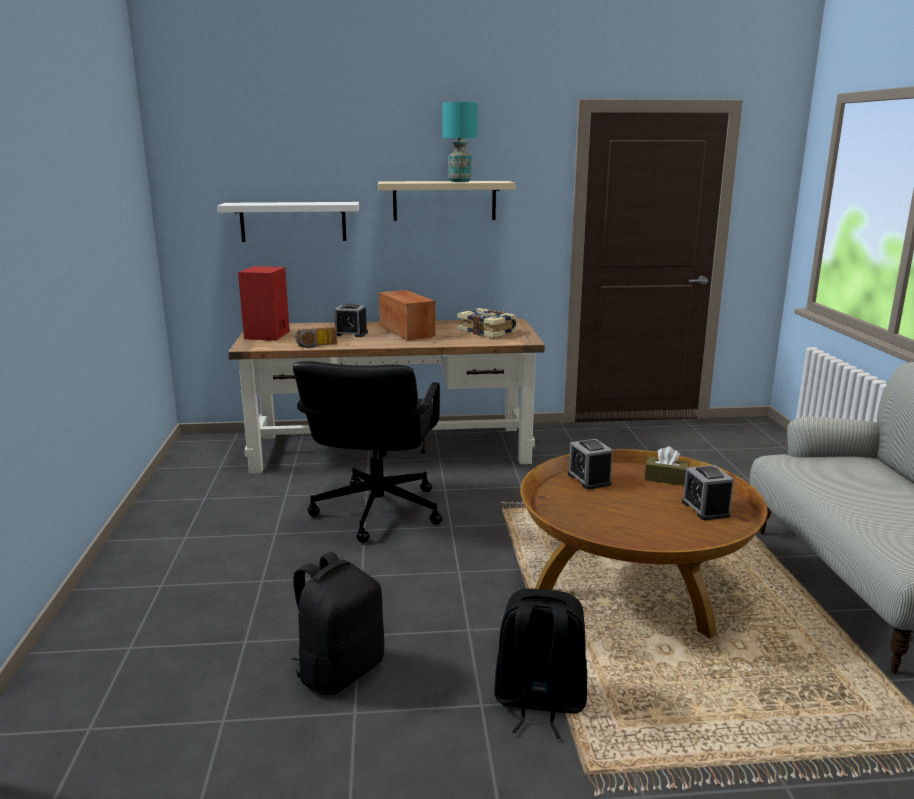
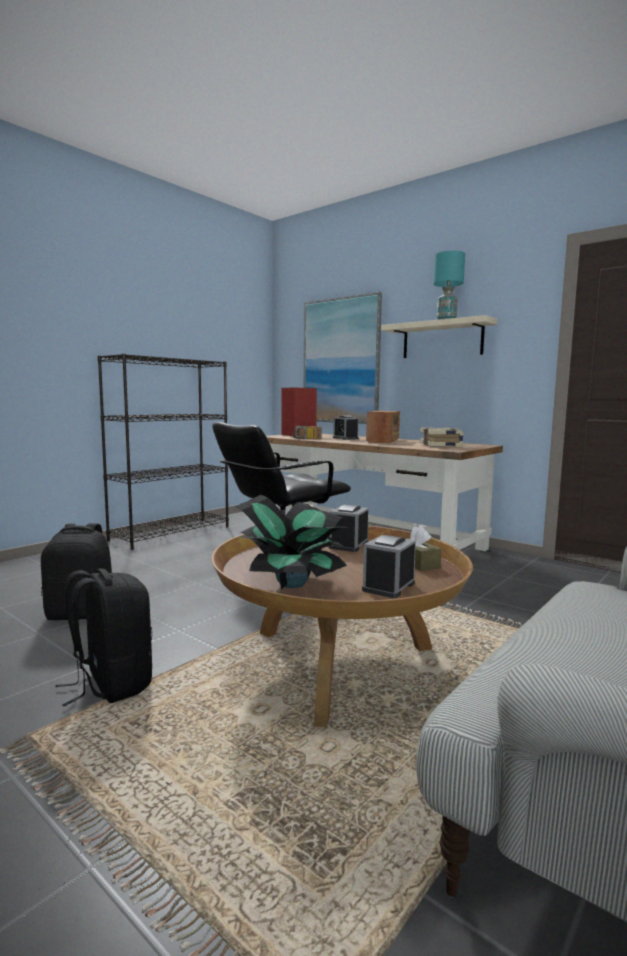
camera: 45 degrees right, 10 degrees down
(155, 527) = (171, 533): none -> black bookcase
(293, 221) = (341, 361): white shelf -> picture
(657, 535) = (293, 583): none -> potted plant

